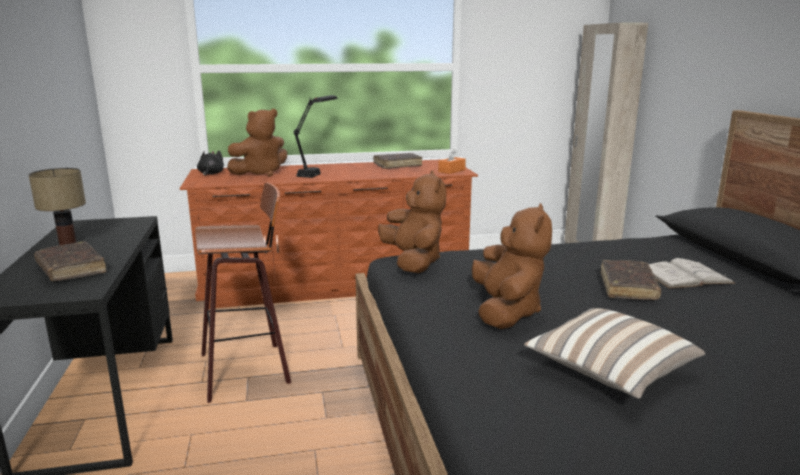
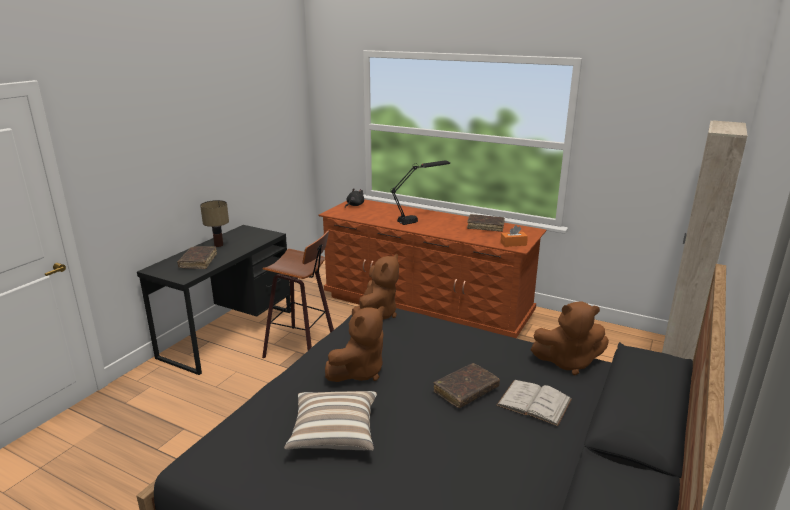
camera: 40 degrees right, 5 degrees up
(260, 173) = (382, 212): brown plush toy -> brown plush toy (568, 362)

